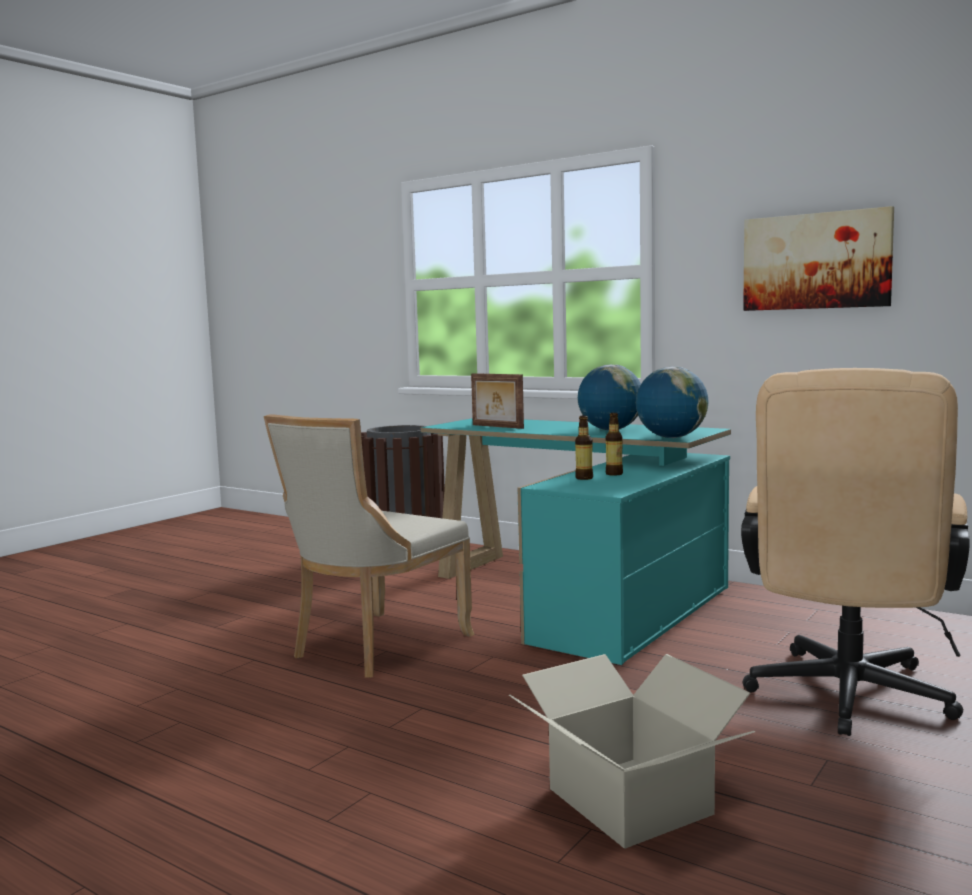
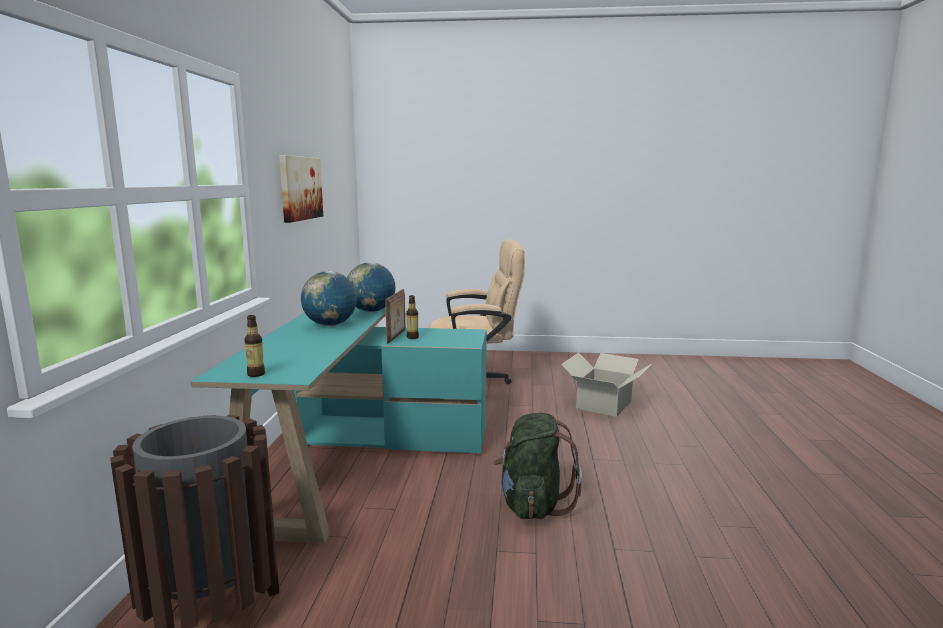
camera: 120 degrees left, 5 degrees up
(375, 647) = (533, 505): beige chair -> green backpack
(496, 427) = (306, 356): picture frame -> picture frame (397, 336)
(584, 478) = (434, 341): bottle -> bottle (256, 374)

